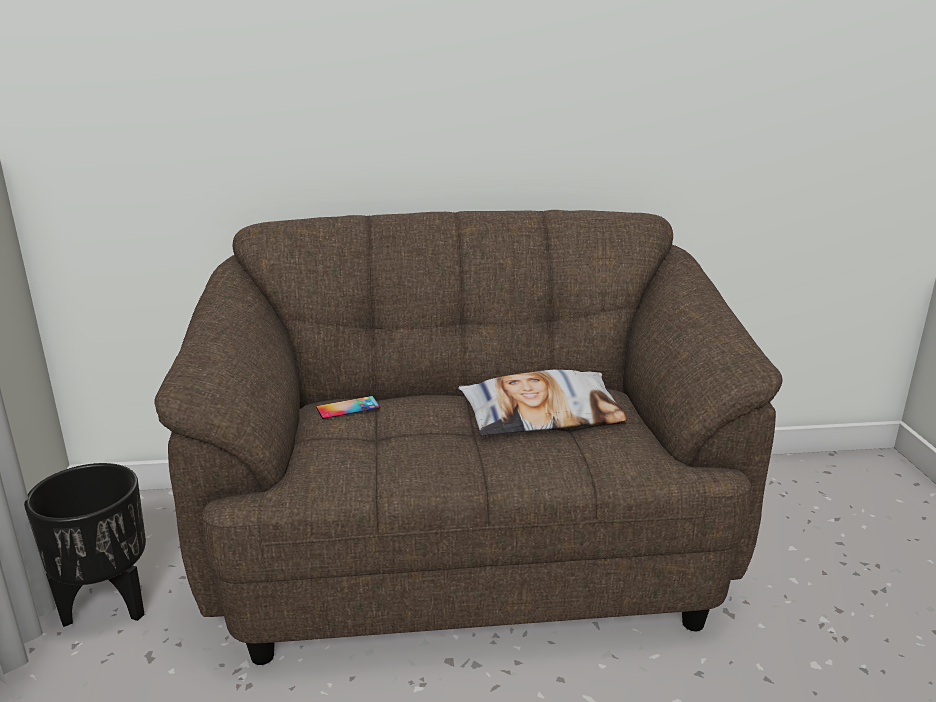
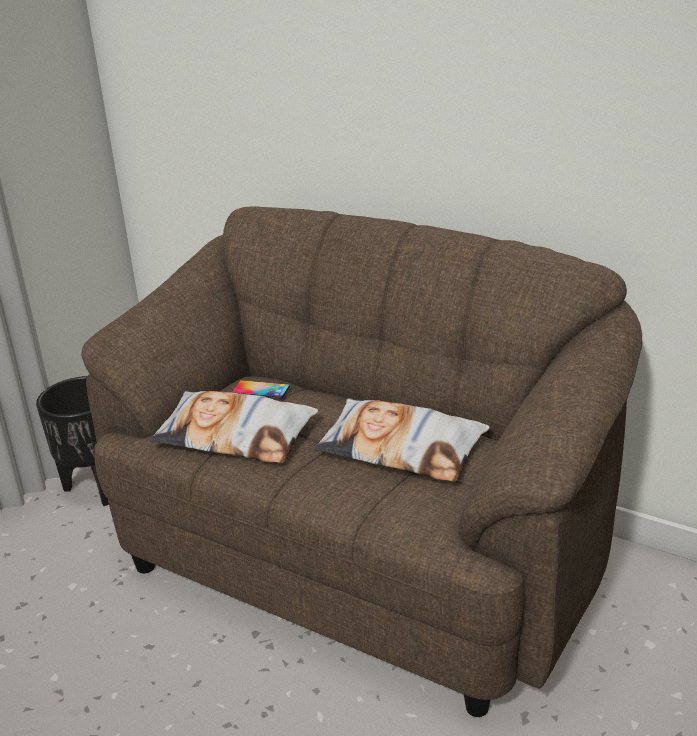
camera: 40 degrees right, 5 degrees up
(378, 453) = (235, 436): none -> pillow

